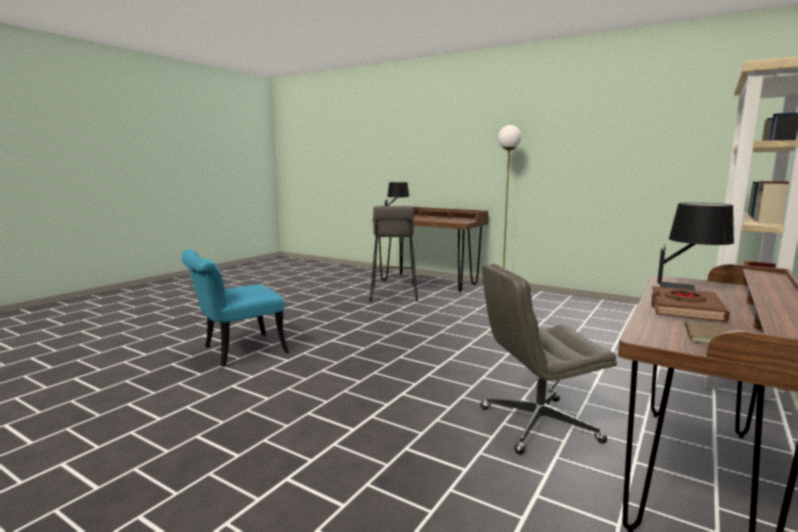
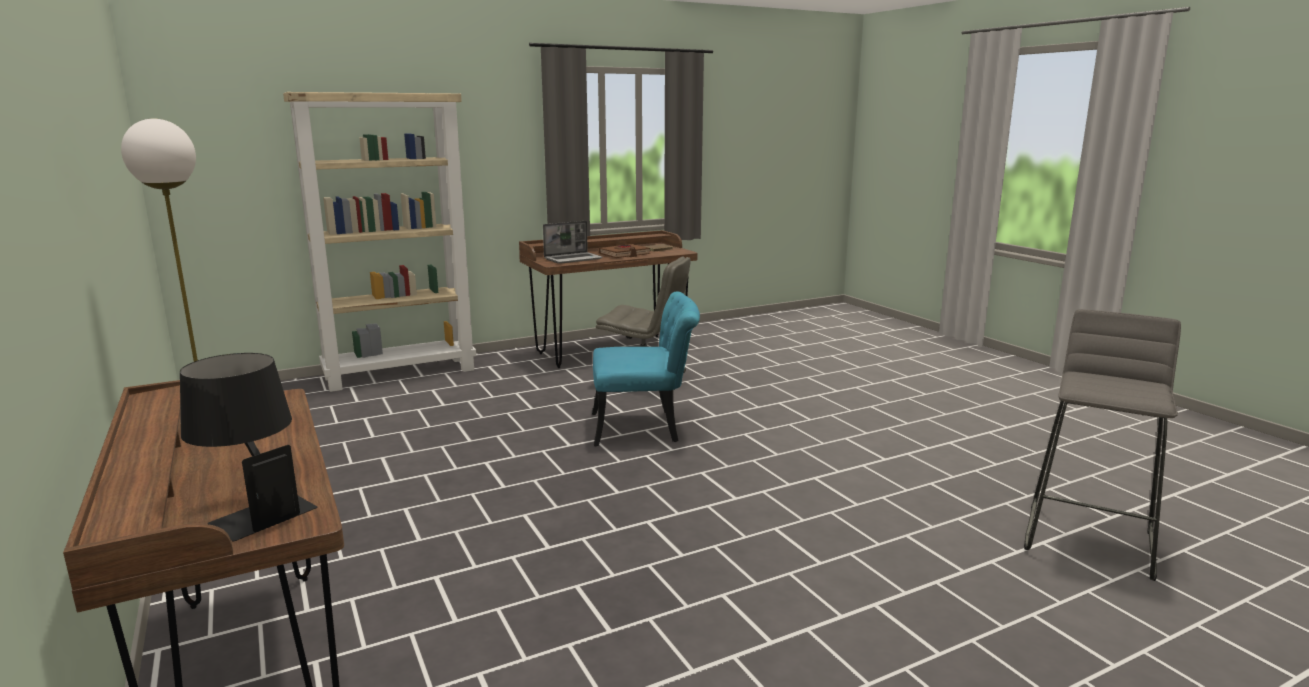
camera: 150 degrees left, 5 degrees up
(236, 351) = (889, 510): turquoise chair -> turquoise chair (645, 427)
(393, 295) = (469, 616): grey stool -> grey stool (1090, 540)
(689, 289) = (573, 259): black table lamp -> laptop

